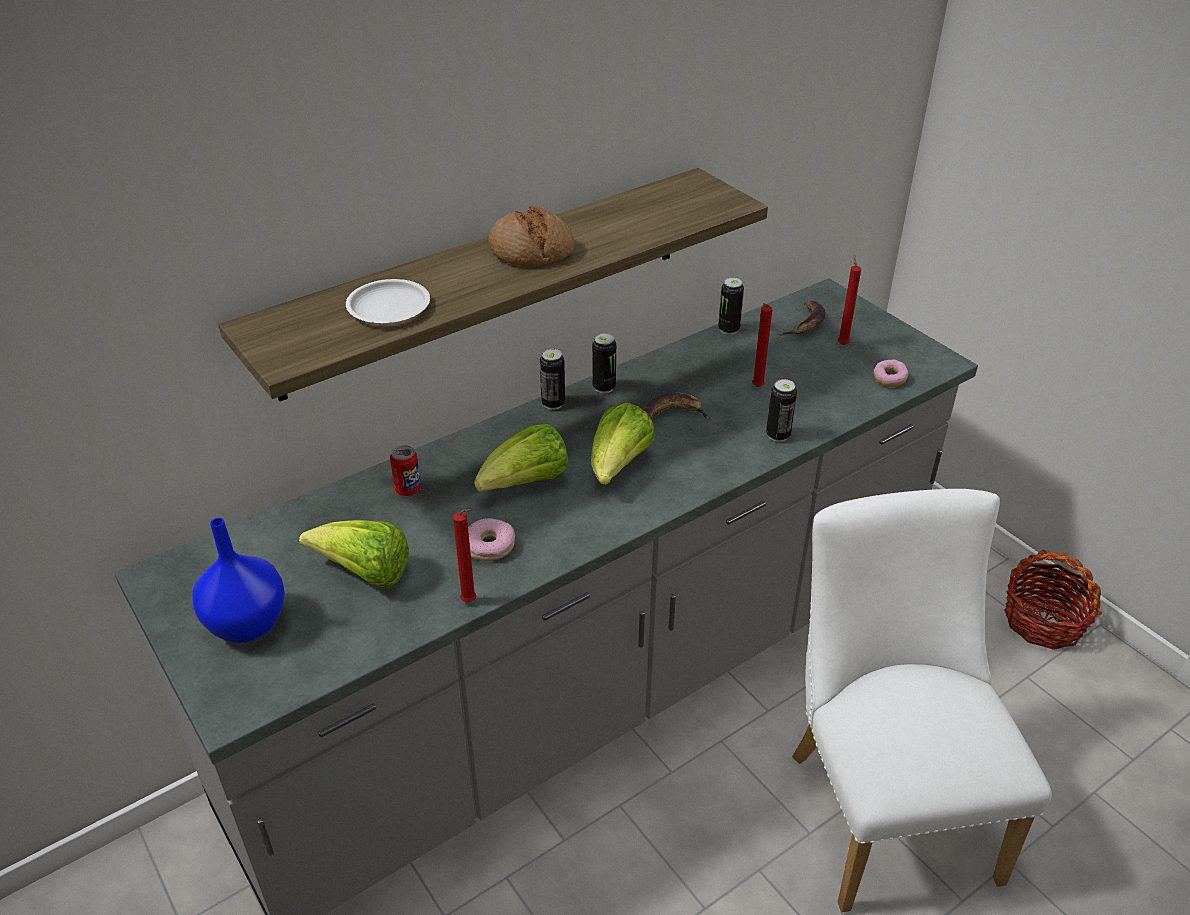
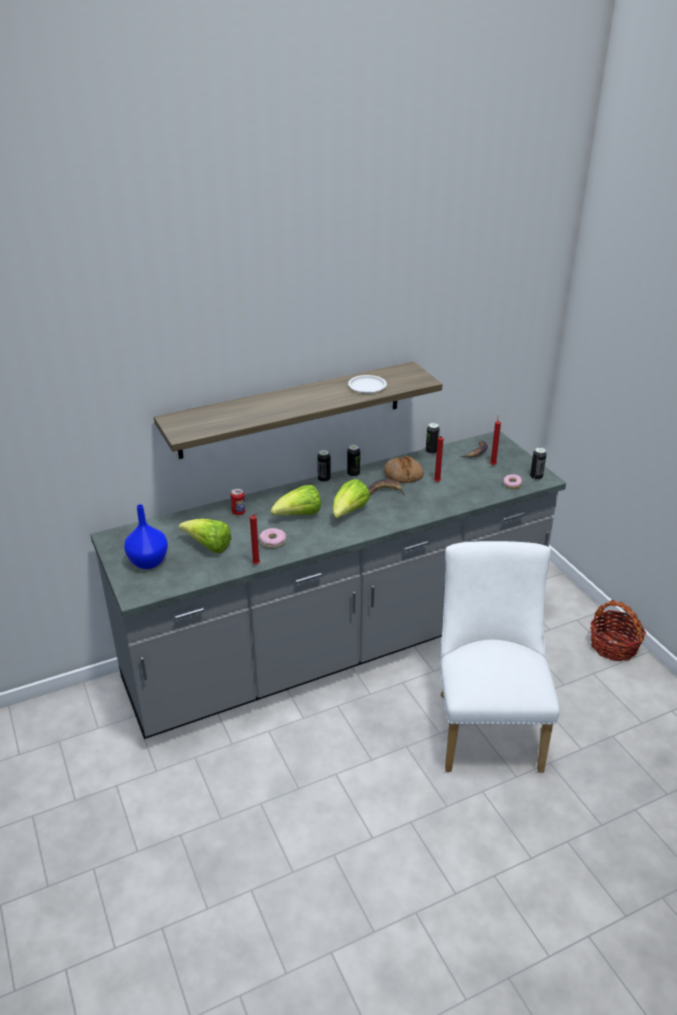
camera: 10 degrees right, 5 degrees down
(388, 307) = (234, 416): white plate -> white plate (367, 386)
(531, 250) = (312, 395): bread -> bread (403, 475)
(778, 435) = (439, 506): can -> can (536, 477)

